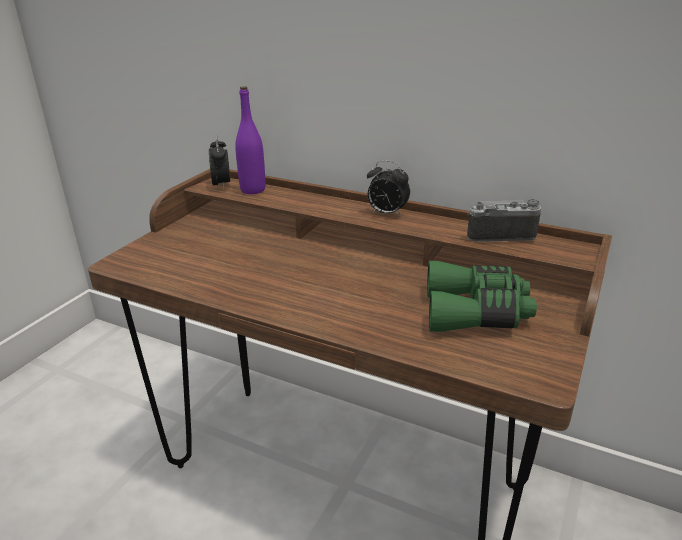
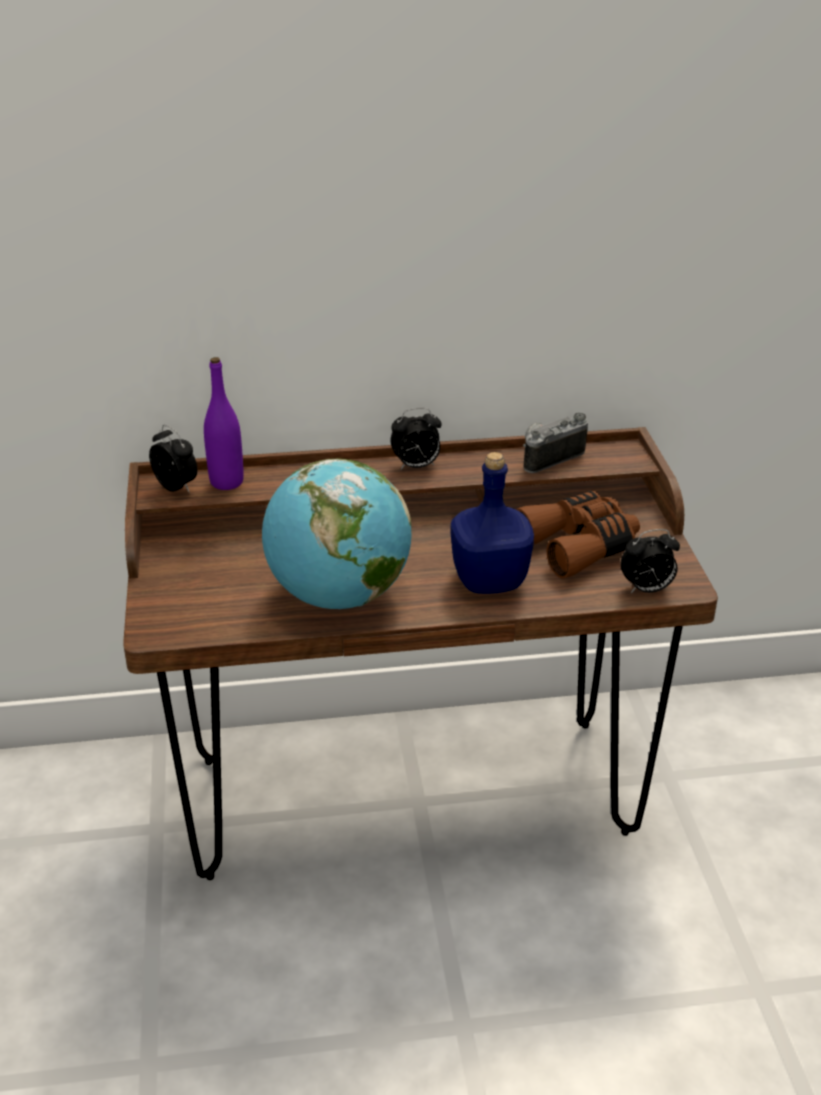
camera: 35 degrees left, 5 degrees up
(249, 283) = (338, 596): none -> globe
(370, 312) = (491, 580): none -> blue bottle
(476, 312) = (579, 545): green binoculars -> brown binoculars
(500, 370) = (646, 590): none -> alarm clock

